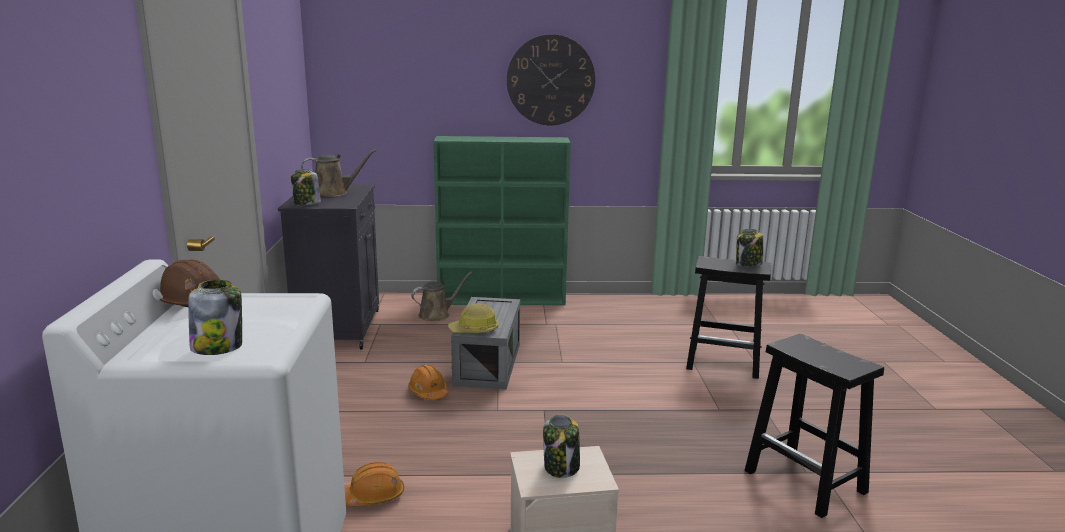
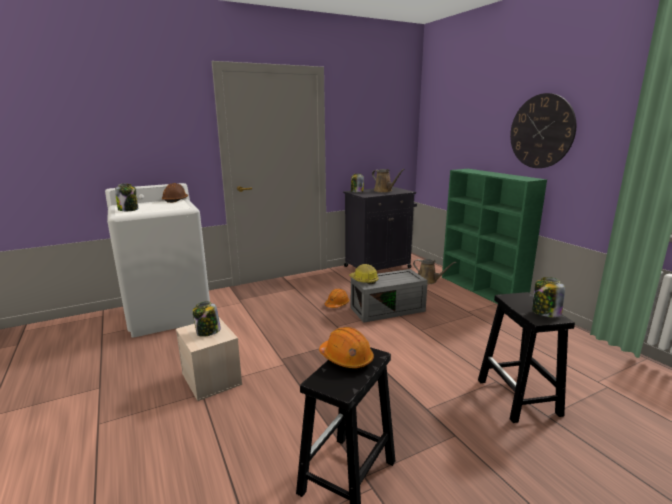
camera: 65 degrees right, 0 degrees up
(373, 496) = (233, 320): orange hard hat -> orange hard hat (346, 358)

